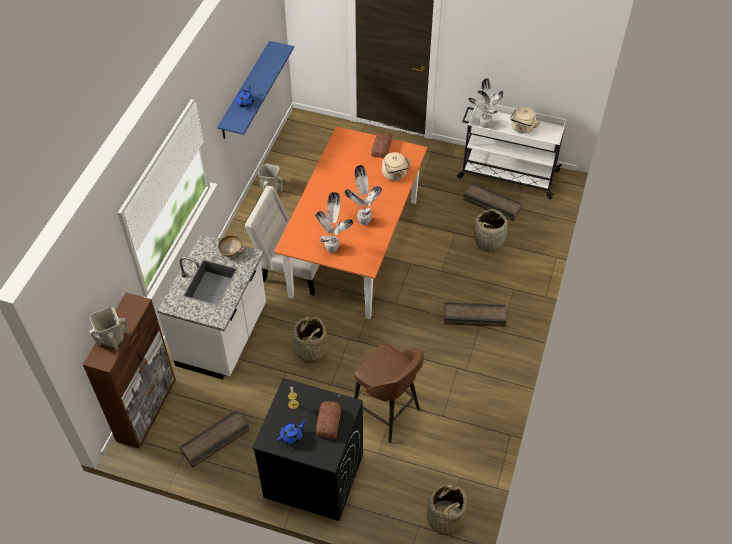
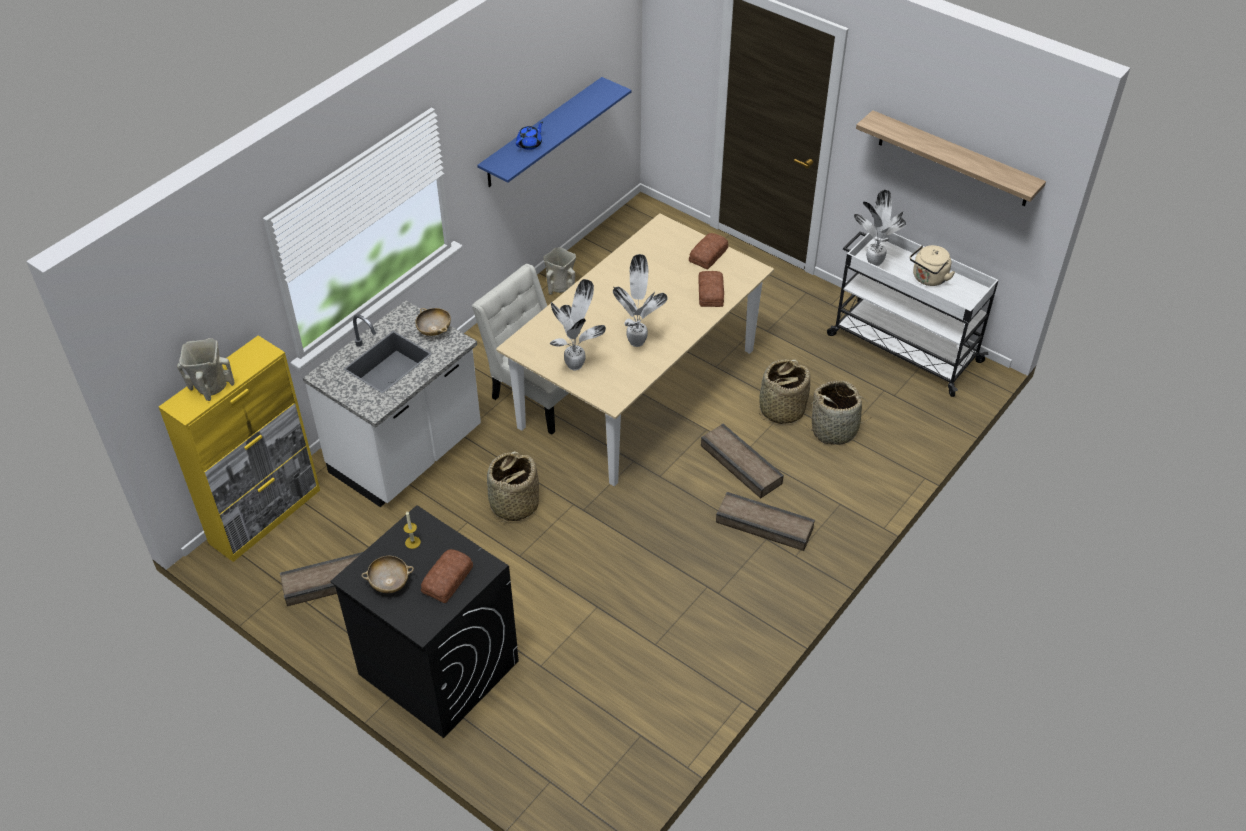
camera: 20 degrees right, 5 degrees down
(147, 409) = (266, 516): brown cabinet -> yellow cabinet
(292, 436) = (389, 582): blue teapot -> beige bowl
(354, 247) = (637, 387): orange dining table -> beige dining table
(387, 413) = (578, 617): brown stool -> none
(395, 175) = (709, 293): beige kettle -> bread
(445, 518) = (591, 784): basket -> basket (781, 409)
(491, 205) = (860, 383): crate -> crate (740, 465)
(527, 49) = (953, 159): none -> shelf

